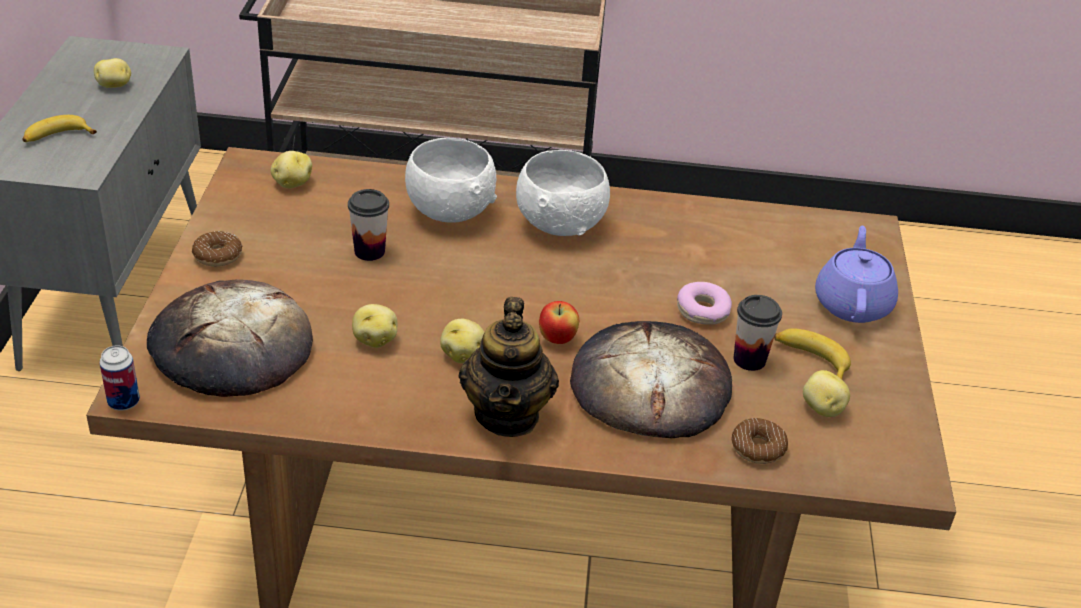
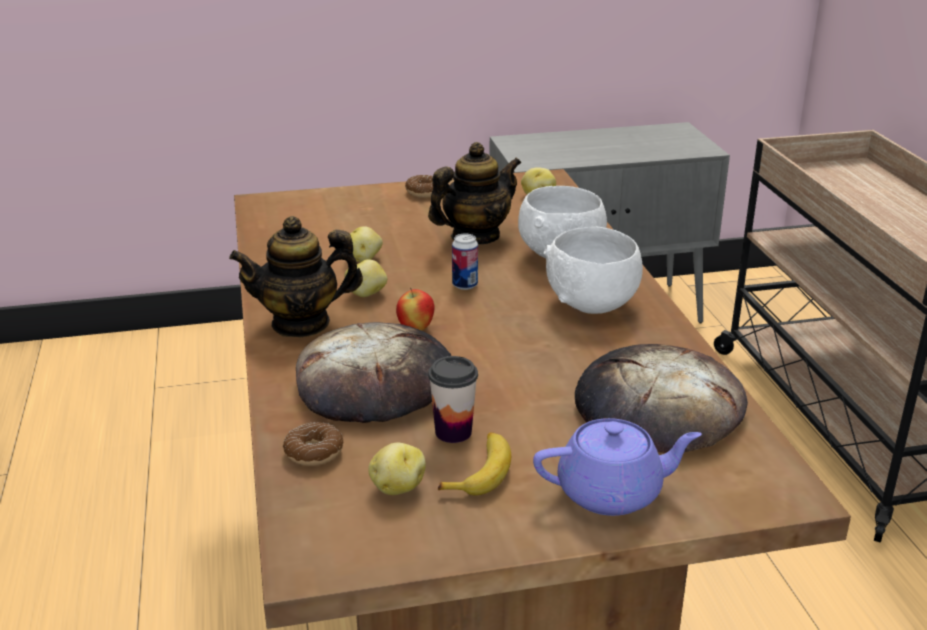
camera: 75 degrees right, 10 degrees down
(57, 137) = (561, 148): banana -> none
(115, 86) = (644, 147): potato -> none
(124, 402) = (250, 200): can -> can (465, 285)
(231, 346) = (324, 217): bread -> bread (657, 407)
(369, 251) = (475, 236): cup -> teapot
(702, 311) = (515, 395): donut -> none

